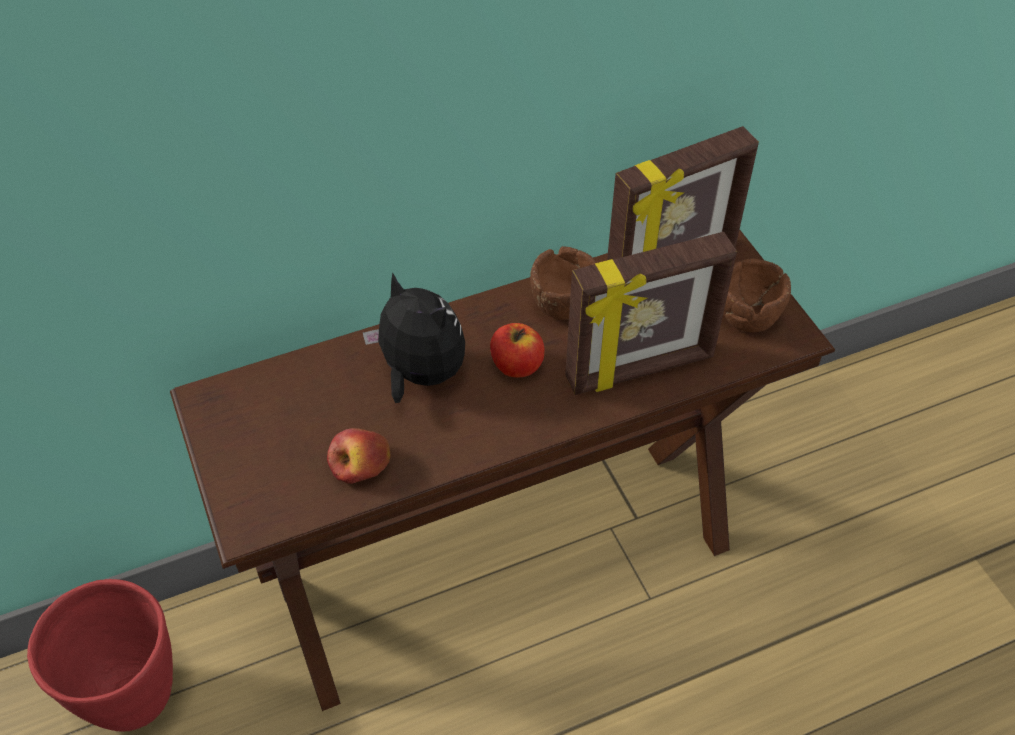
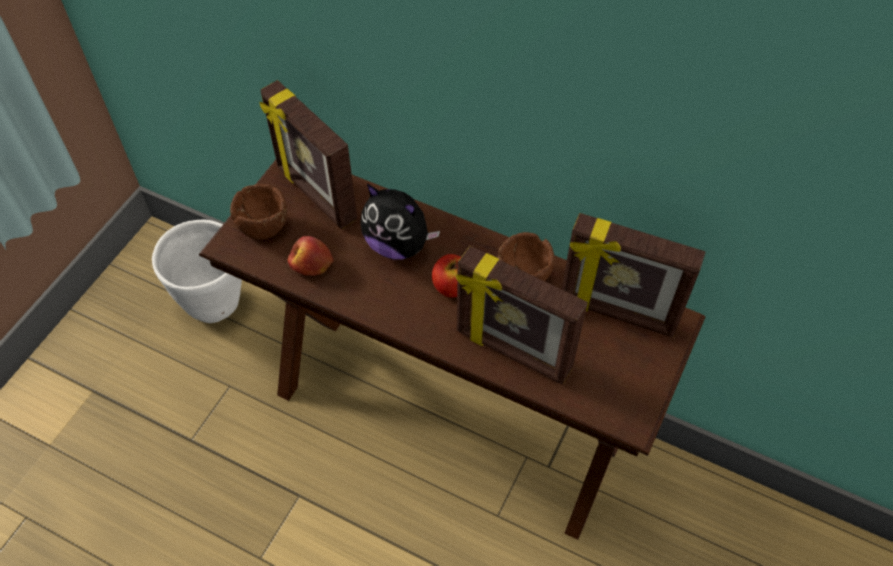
camera: 50 degrees right, 5 degrees up
(133, 695) = (215, 303): red planter -> white planter
(271, 402) = (315, 194): none -> picture frame
(419, 374) = (398, 245): plush toy -> plush toy turned 120 degrees clockwise
(748, 315) = (621, 383): brown bowl -> brown bowl (264, 226)

